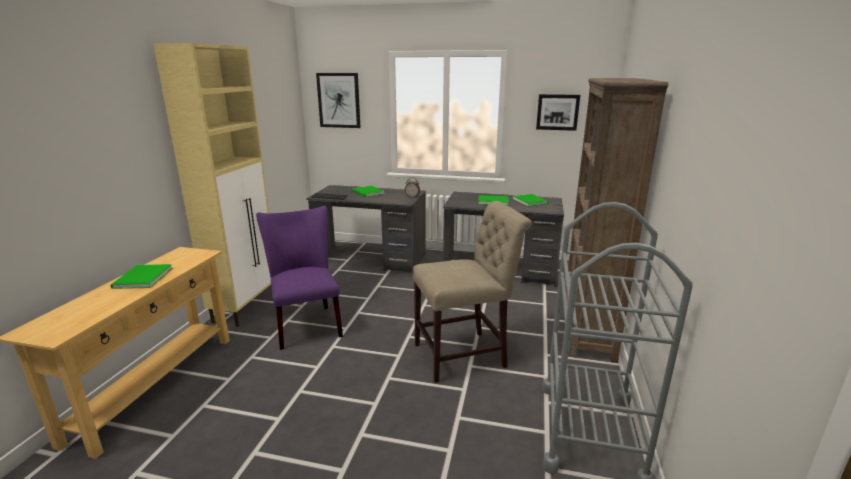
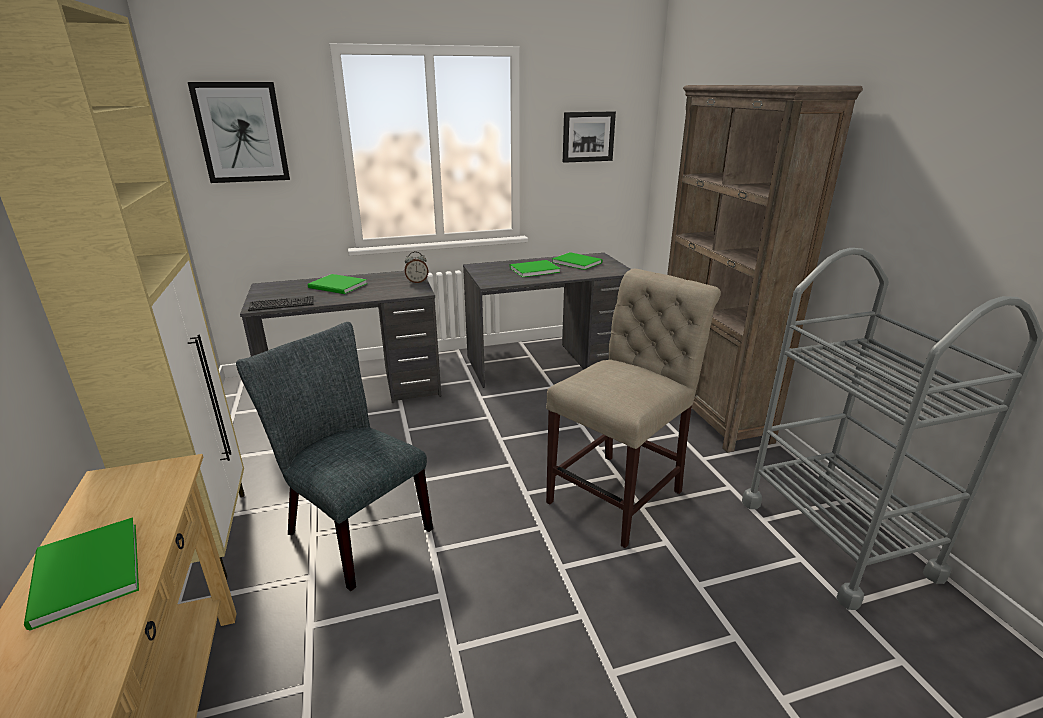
camera: 30 degrees left, 5 degrees up
(306, 323) = (352, 528): purple chair -> grey chair

